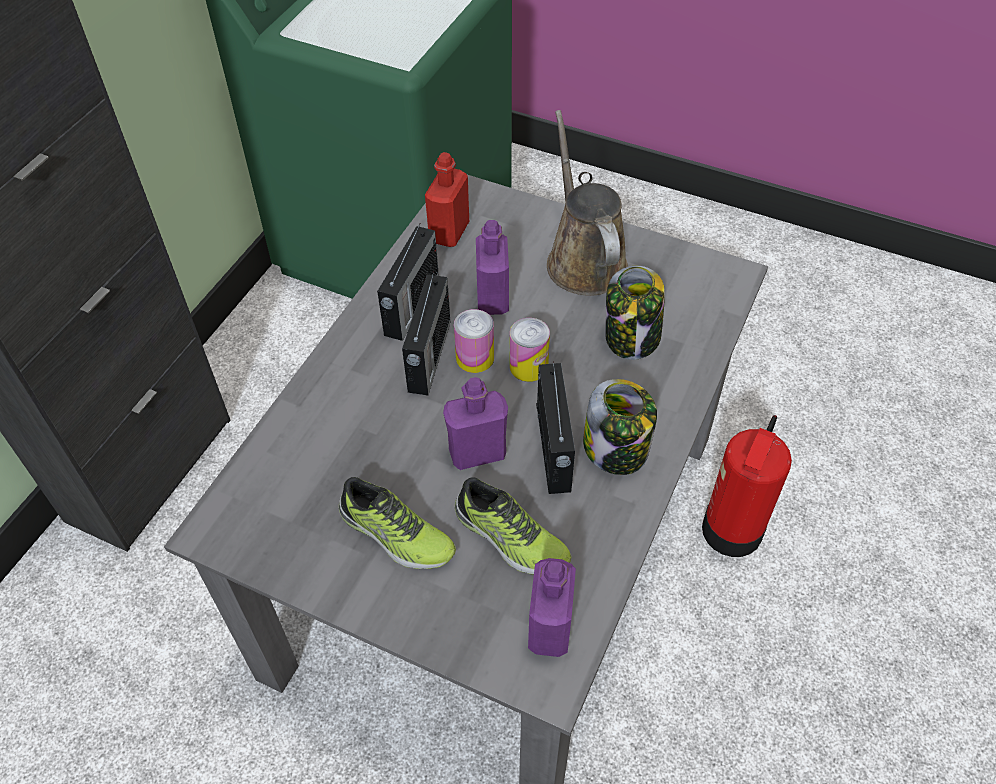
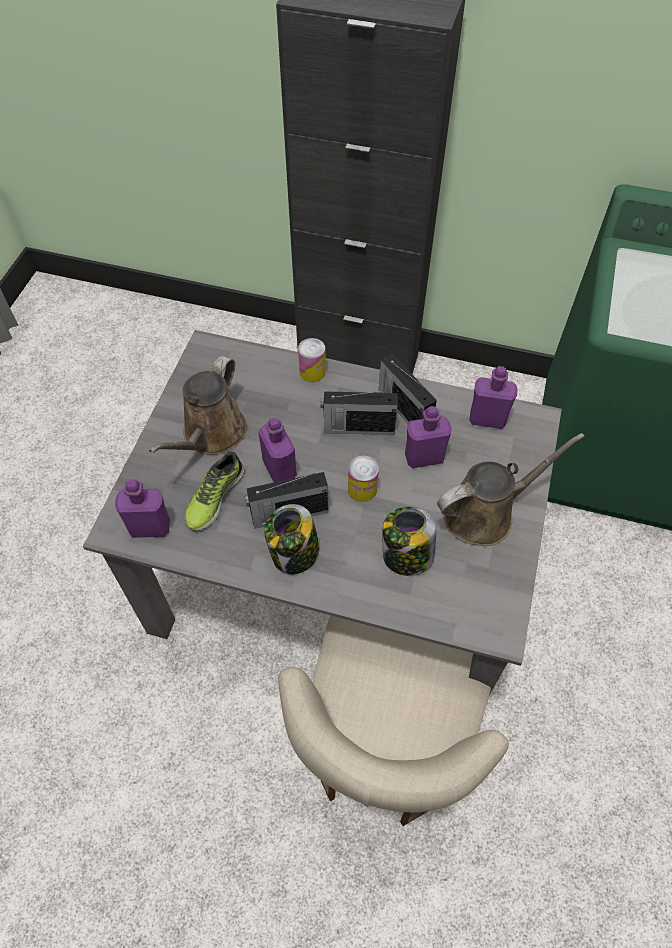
camera: 80 degrees right, 5 degrees up
(395, 535) = (211, 435): shoe -> brown watering can
(410, 306) = (403, 408): radio -> radio turned 45 degrees clockwise
(449, 232) = (487, 419): red bottle -> purple bottle
(475, 358) = (363, 455): can -> can (312, 372)
(731, 531) = (384, 748): fire extinguisher -> beige chair

